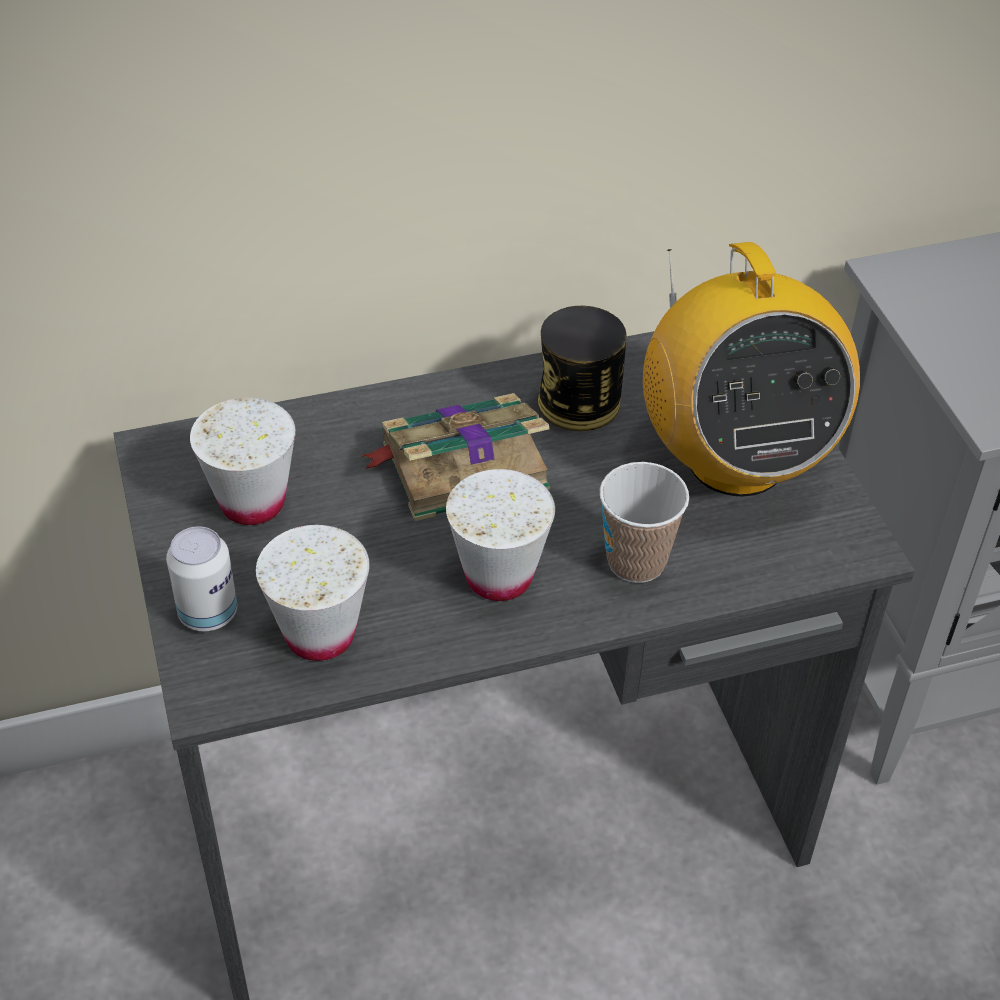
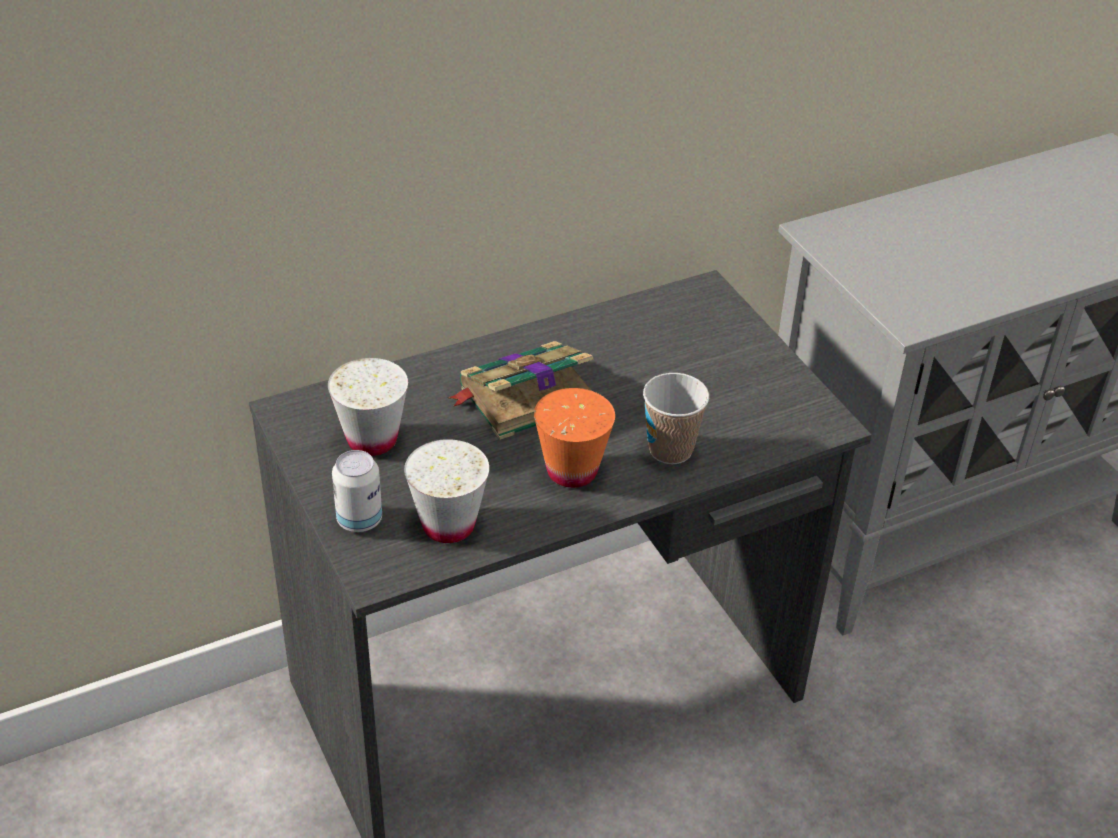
camera: 10 degrees left, 5 degrees down
(499, 577) = (572, 471): white cup -> orange cup
(579, 402) = (601, 345): can -> none
(734, 460) = (726, 373): radio -> none

